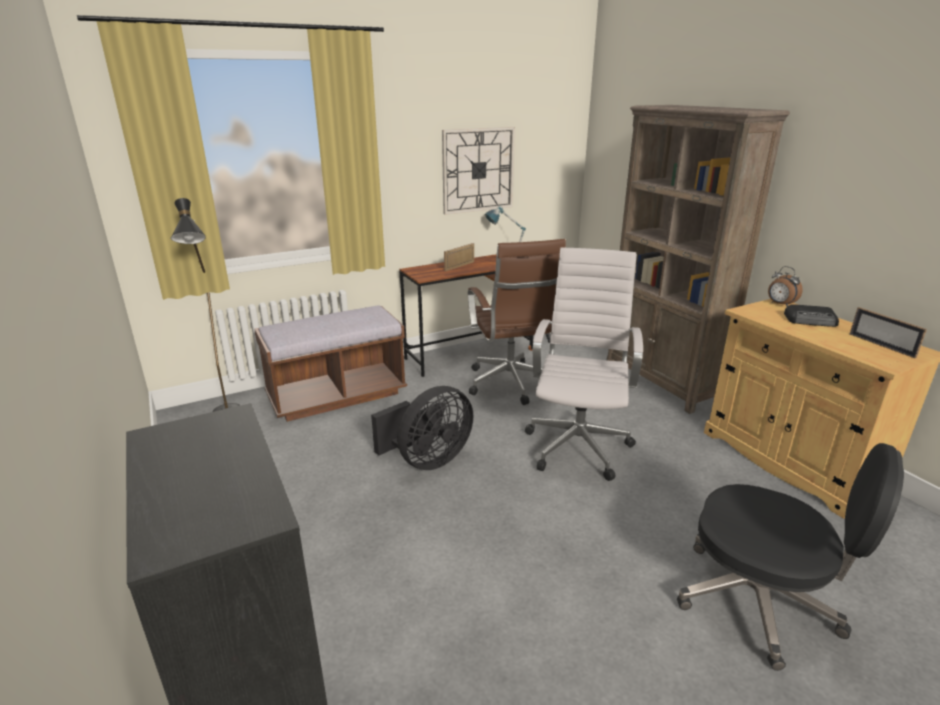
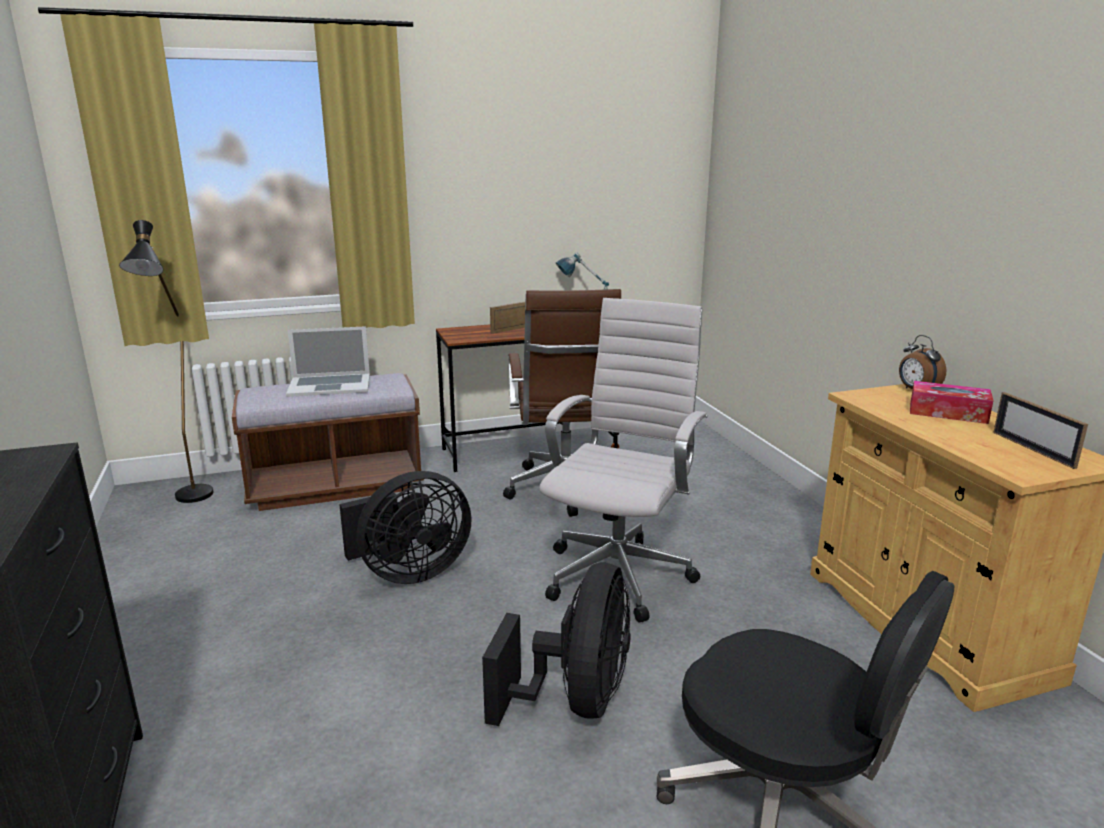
camera: 10 degrees right, 5 degrees down
(331, 320) = (330, 385): none -> laptop
(478, 170) = (548, 205): wall clock -> none
(592, 543) = (576, 700): none -> black fan
(661, 382) = (780, 504): brown bookcase -> none
(811, 320) = (948, 413): radio -> tissue box

